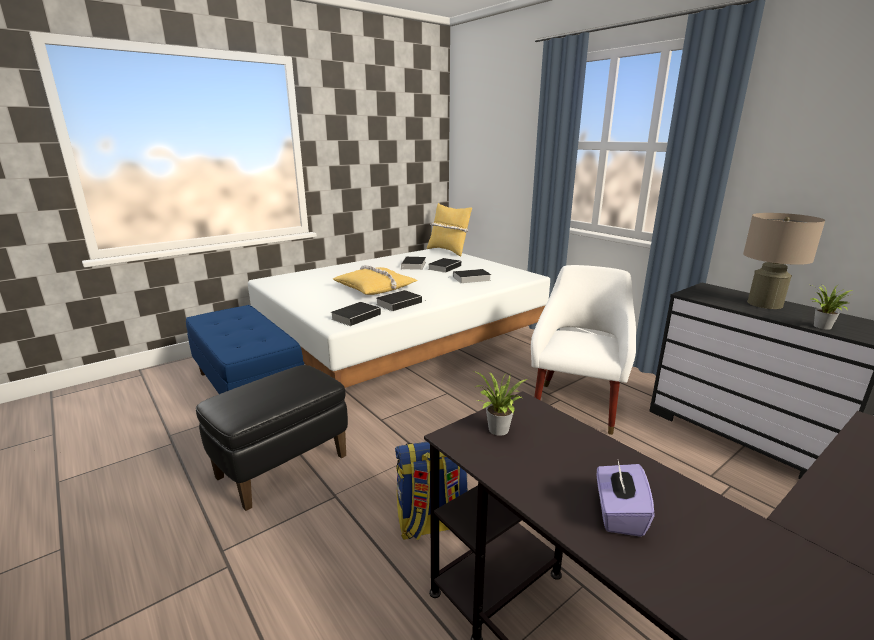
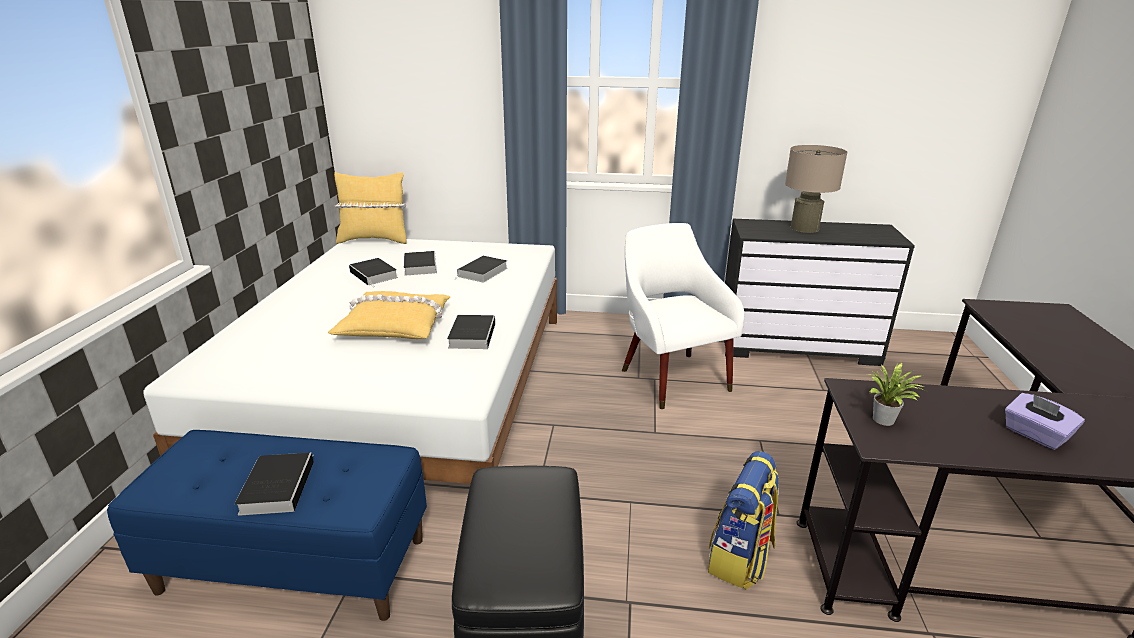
camera: 45 degrees left, 5 degrees up
(356, 316) = (461, 374): book -> book (277, 486)
(822, 327) = (865, 239): potted plant -> none

